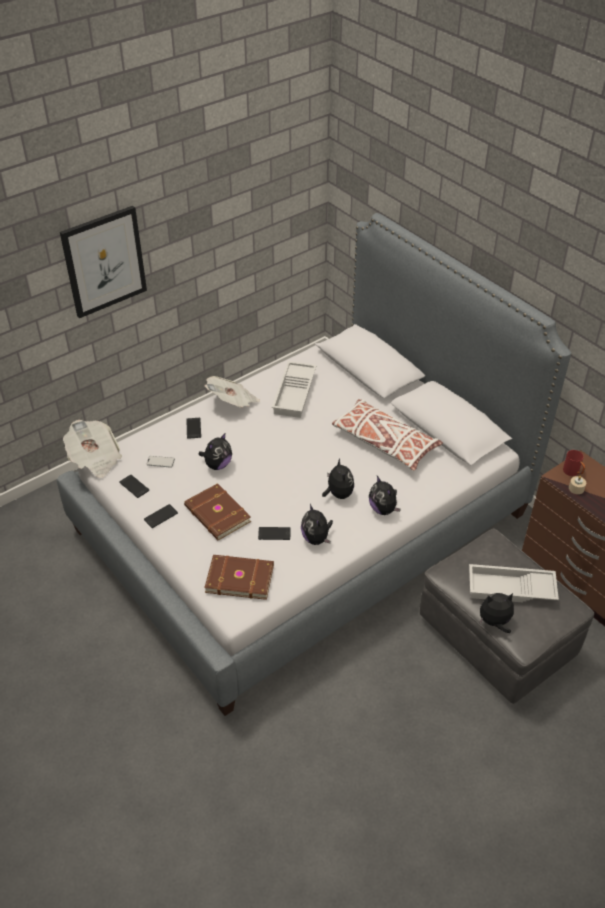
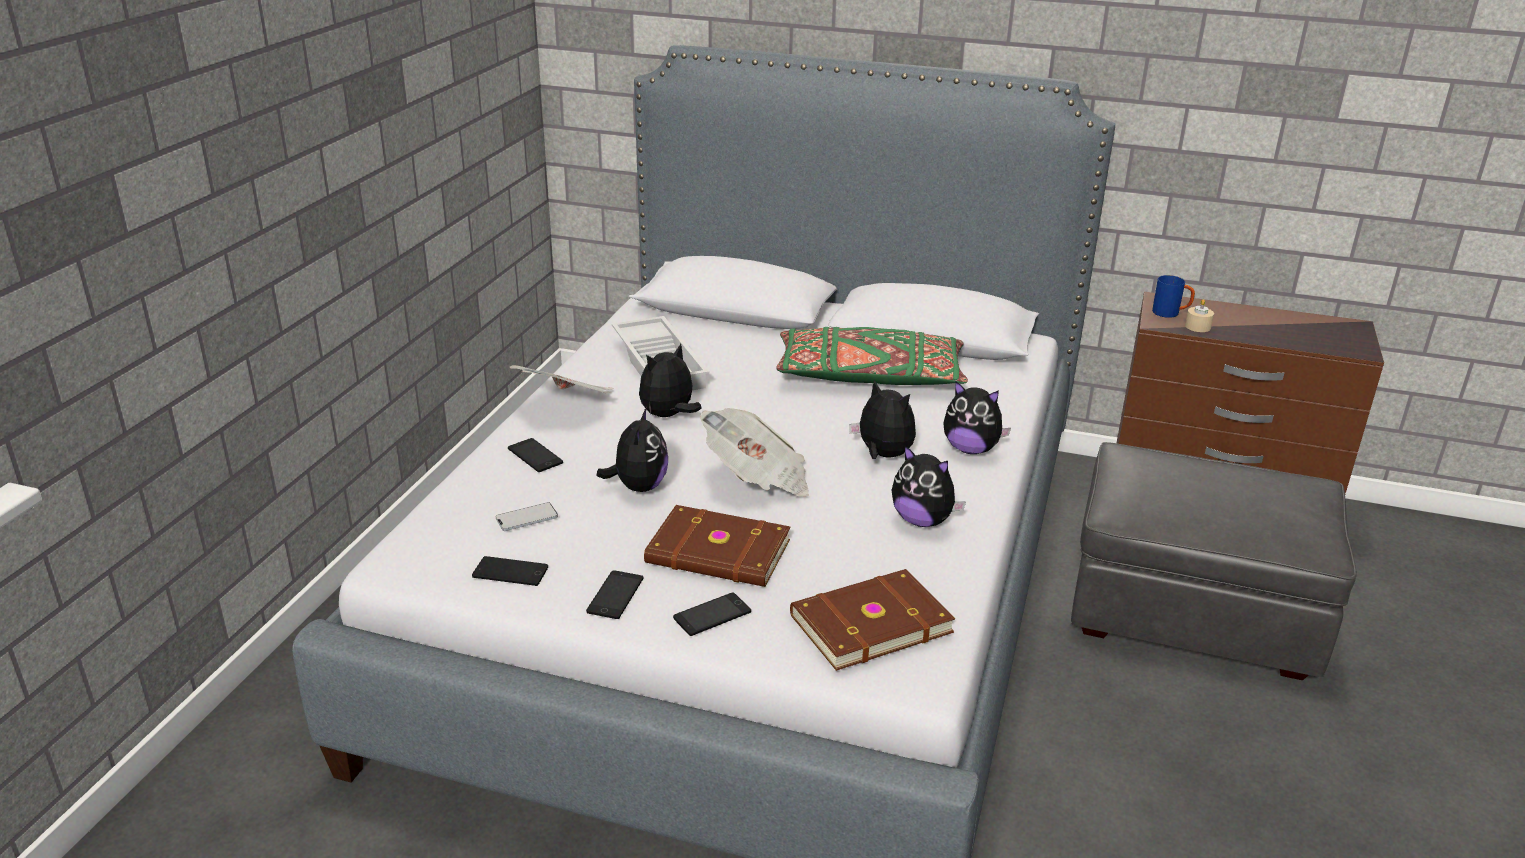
camera: 35 degrees left, 15 degrees down
(95, 459) = (379, 561): newspaper -> newspaper (757, 479)
(104, 261) = (255, 155): picture -> none
(274, 534) = (848, 541): phone -> phone (712, 615)
(384, 442) = (869, 376): white pillow -> green pillow
(494, 622) = (1256, 541): plush toy -> plush toy (668, 416)
(510, 589) = (1224, 494): white tray -> none
(573, 473) = (1170, 313): red mug -> blue mug

